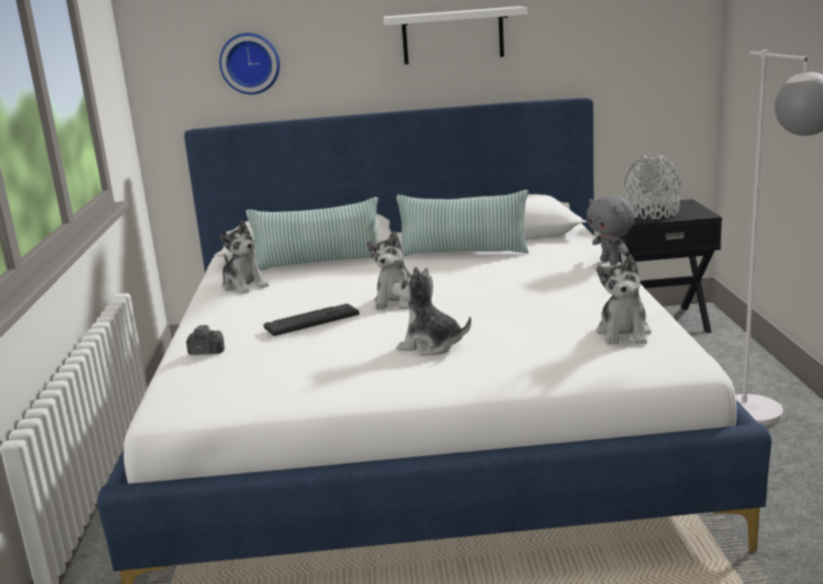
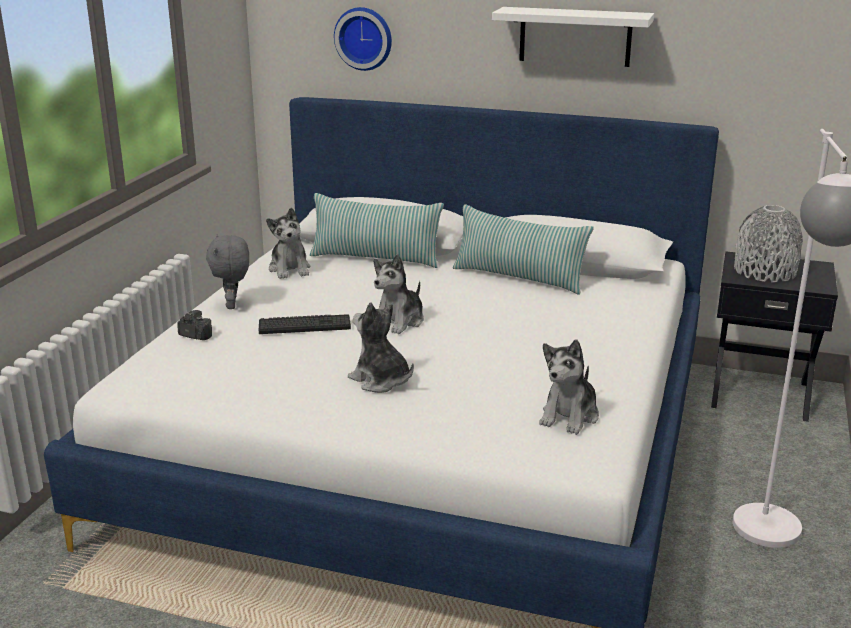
camera: 20 degrees right, 5 degrees up
(610, 262) = (651, 326): grey plush toy -> grey plush toy (233, 305)

